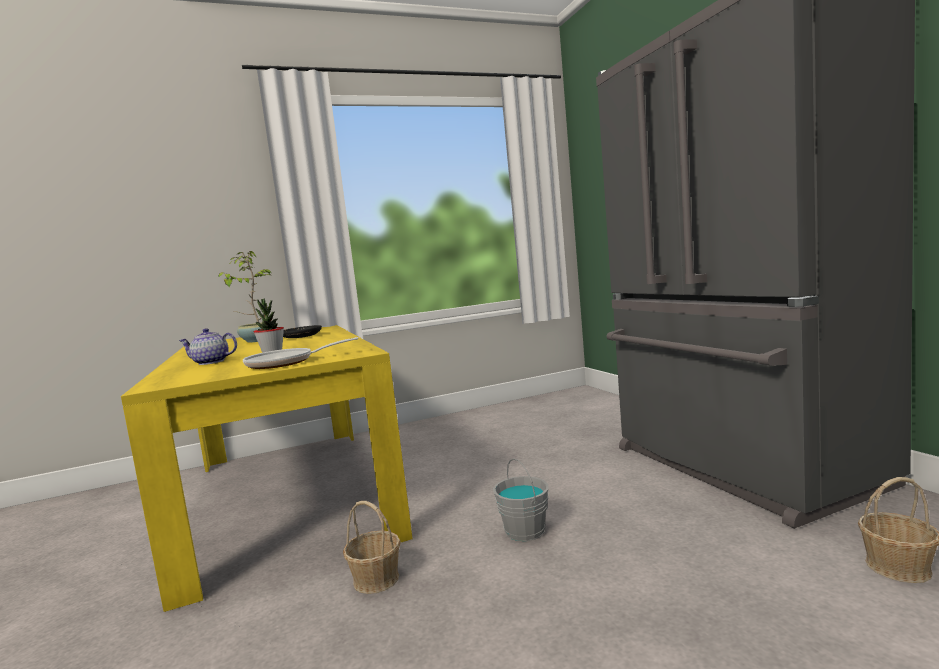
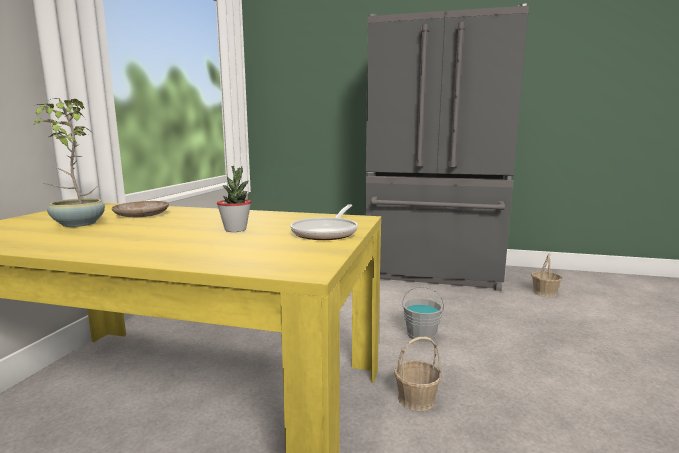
camera: 55 degrees left, 5 degrees up
(210, 362) = (196, 246): teapot -> none
(301, 336) = (142, 215): black plate -> beige plate

